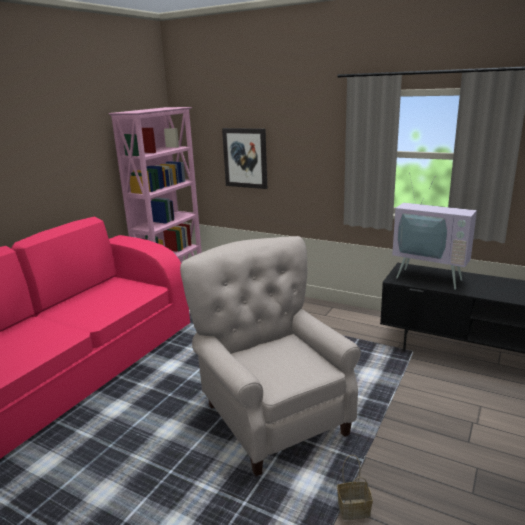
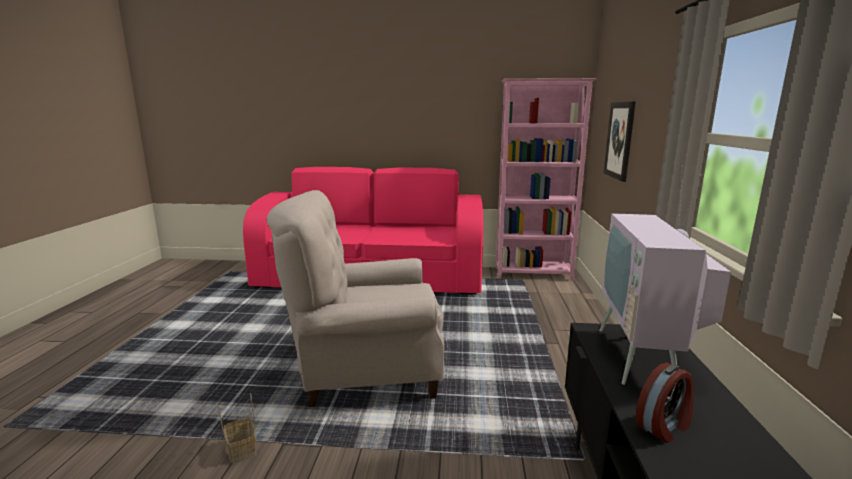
camera: 65 degrees right, 5 degrees down
(271, 416) = (364, 372): beige armchair -> beige armchair turned 135 degrees counterclockwise
(491, 292) = (664, 426): none -> alarm clock

